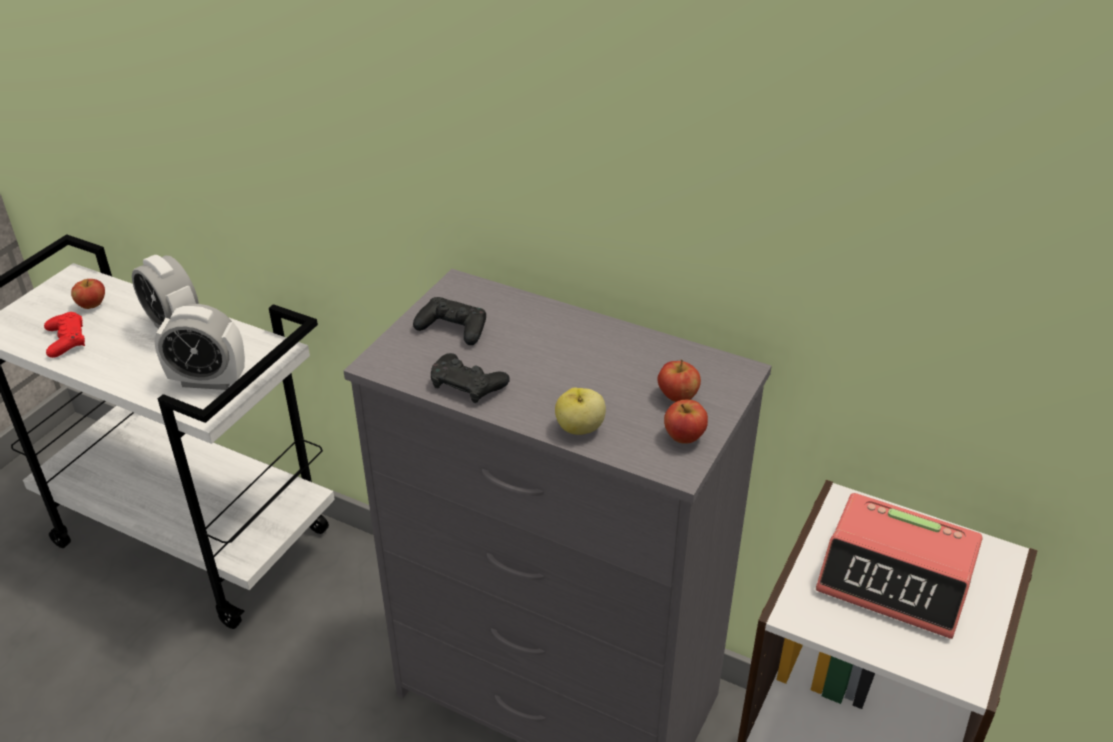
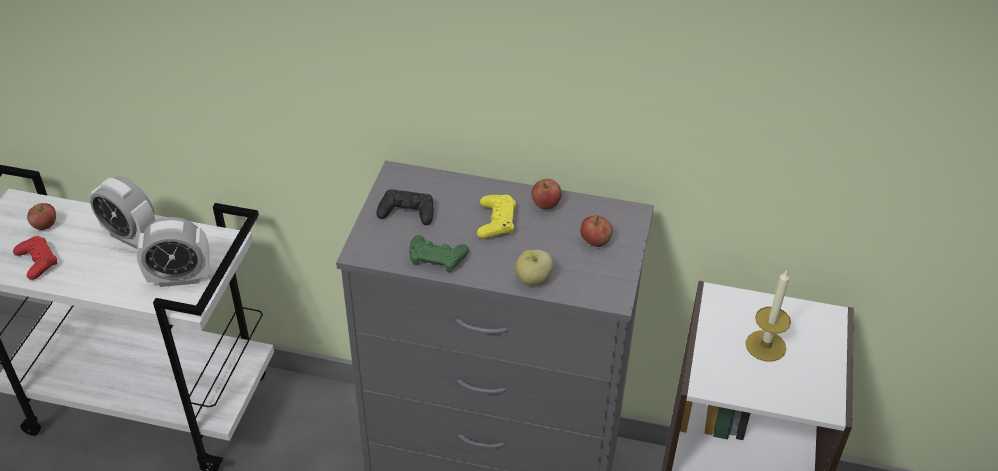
camera: 15 degrees left, 5 degrees up
(467, 384) = (437, 258): black game controller -> green game controller
(558, 354) = (496, 222): none -> yellow game controller
(684, 437) = (610, 273): apple -> apple (546, 205)
(896, 578) = (765, 346): alarm clock -> candle

